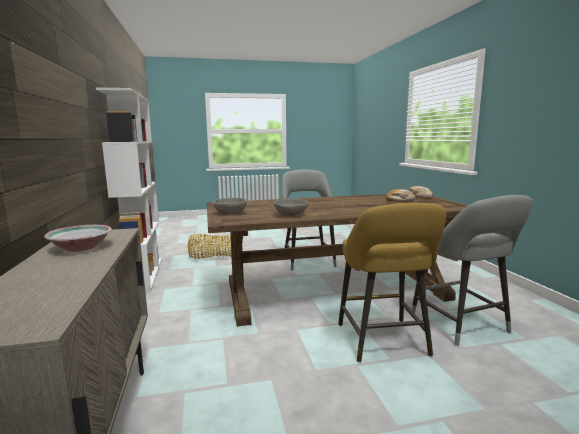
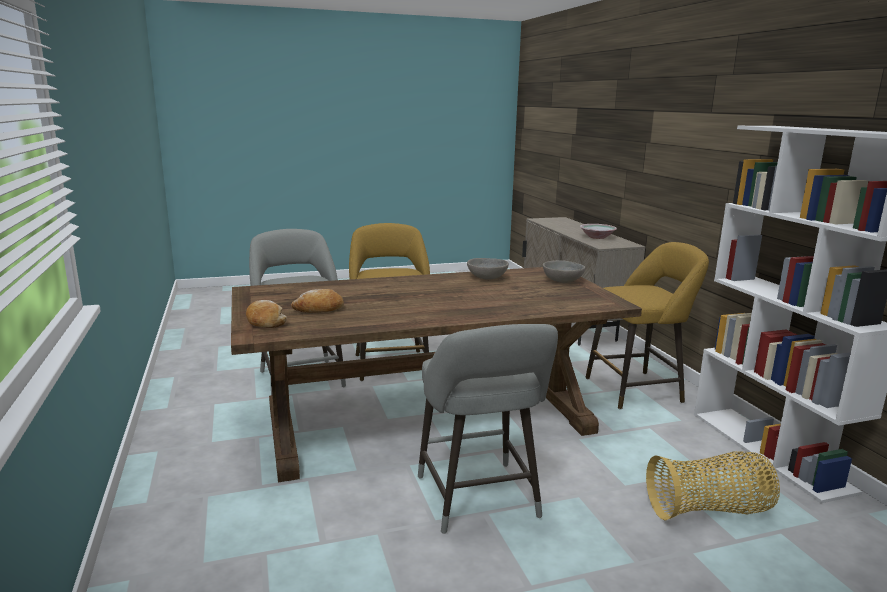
camera: 175 degrees right, 5 degrees up
(160, 310) = (638, 389): none -> yellow stool

